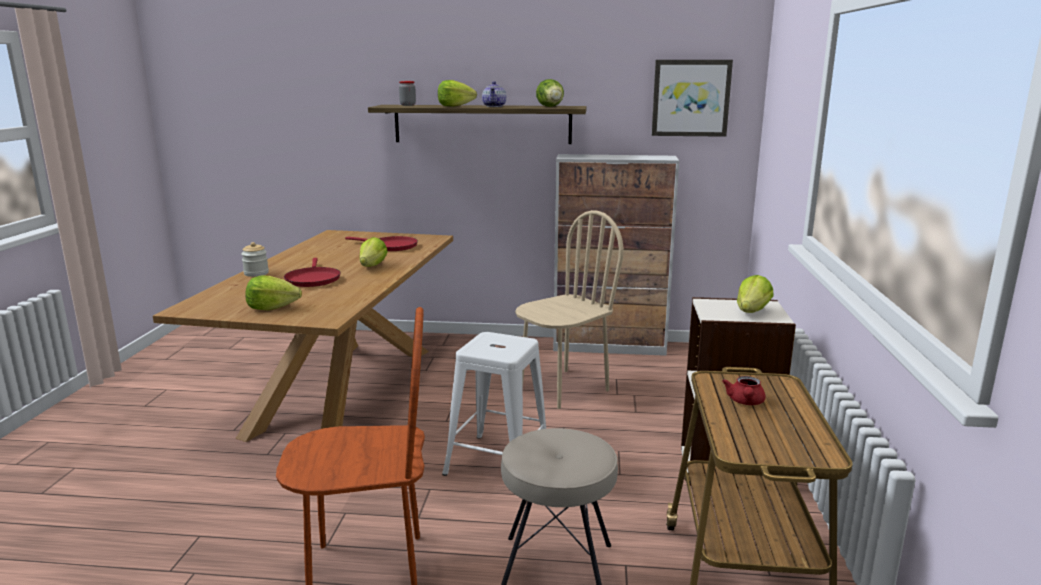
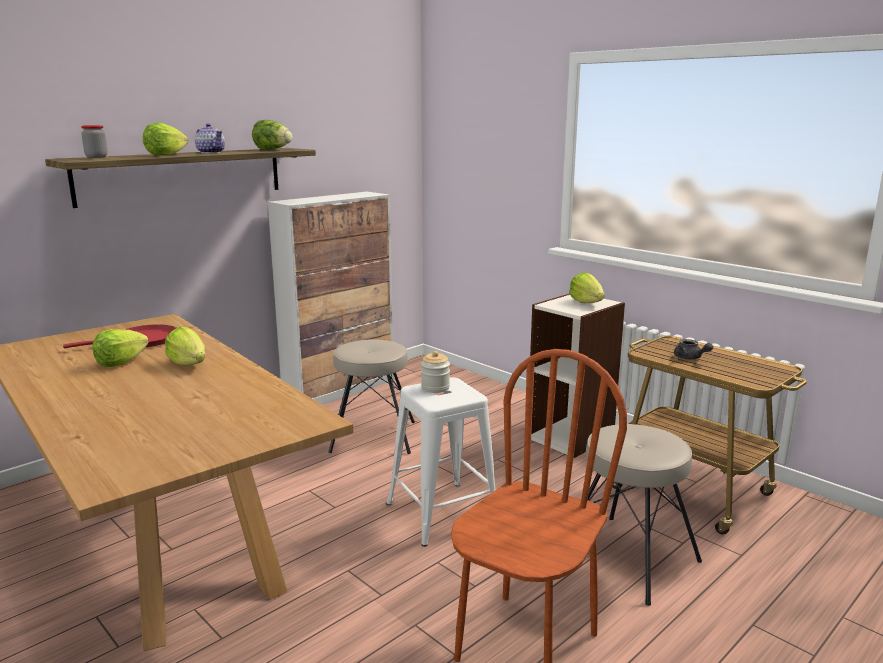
camera: 50 degrees left, 0 degrees up
(256, 273) = (61, 417): jar -> jar (435, 388)
(272, 308) = (219, 437): lettuce -> lettuce (120, 362)
(312, 279) = (163, 397): red frying pan -> none
(563, 389) = (373, 436): beige chair -> beige stool
(691, 98) = (372, 135): picture -> none
(745, 402) = (690, 358): red teapot -> grey teapot

